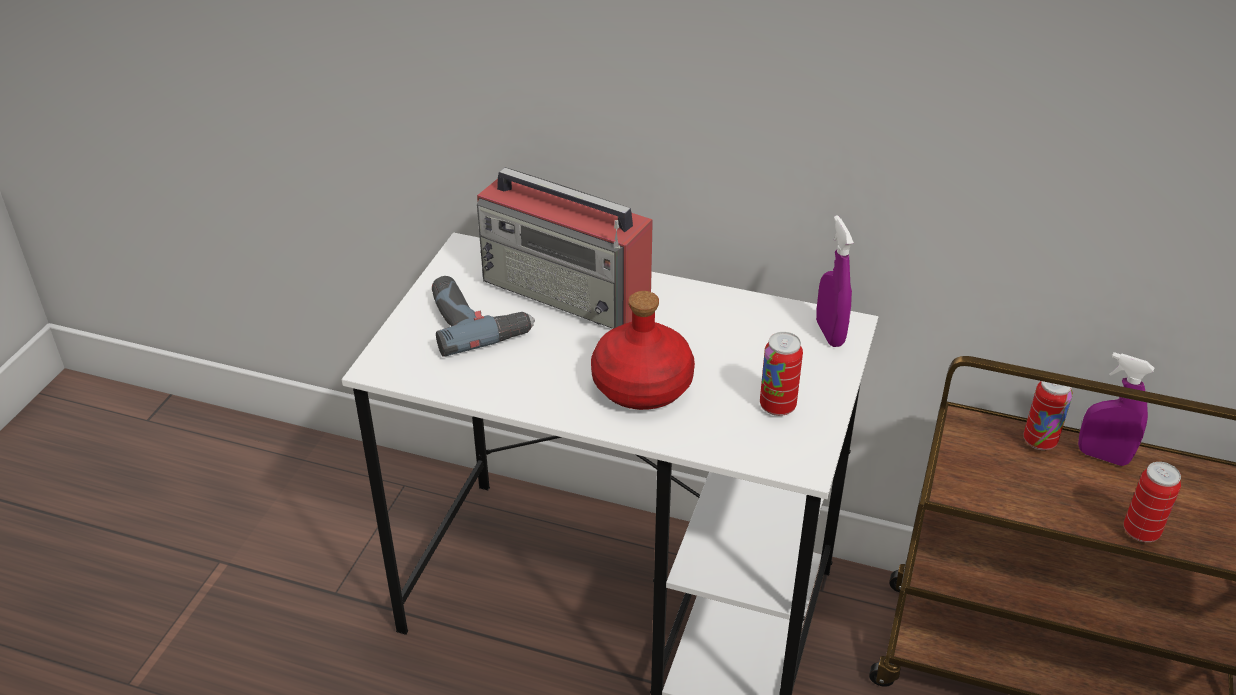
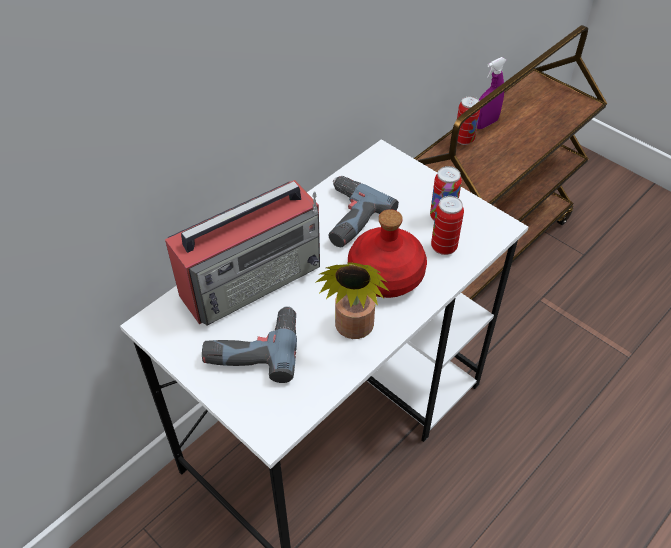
camera: 65 degrees left, 10 degrees up
(542, 384) = (353, 330): none -> potted plant
(711, 328) = (347, 217): none -> power drill
(829, 333) = (385, 166): purple spray bottle -> none
(1141, 531) = (545, 137): can -> can (443, 247)

